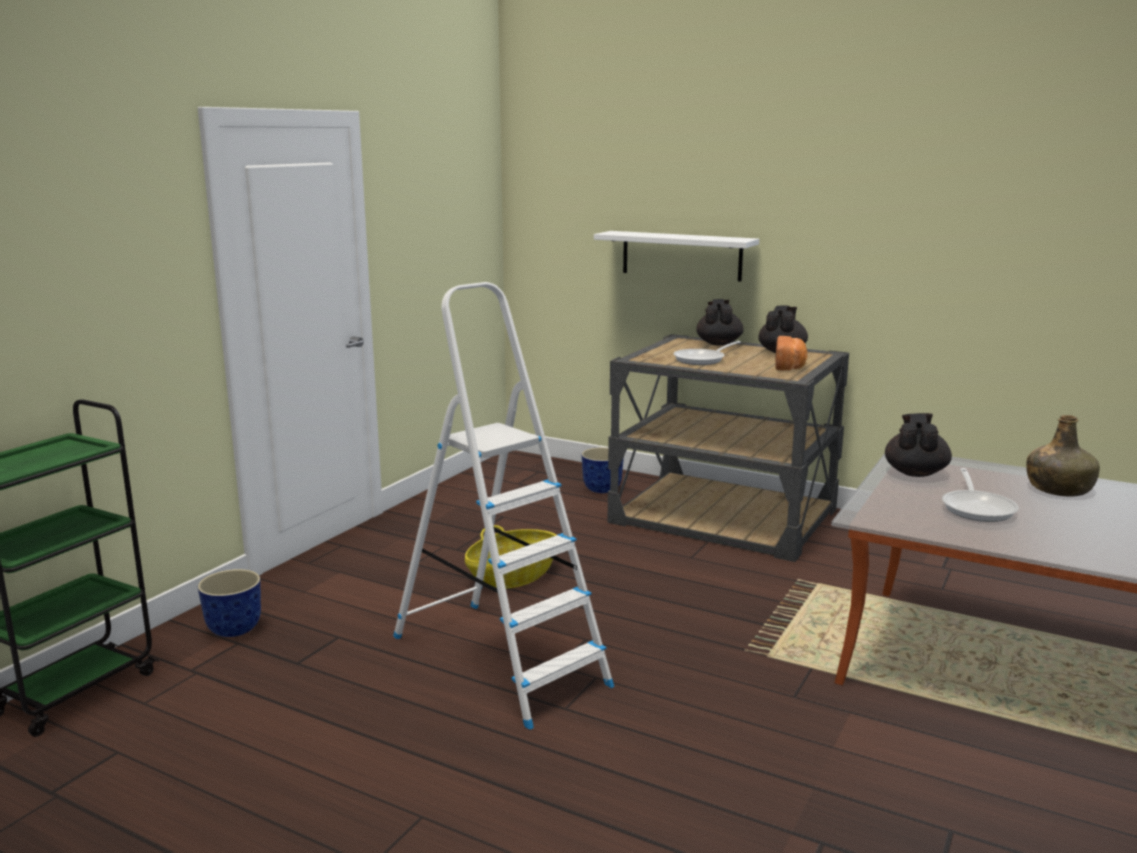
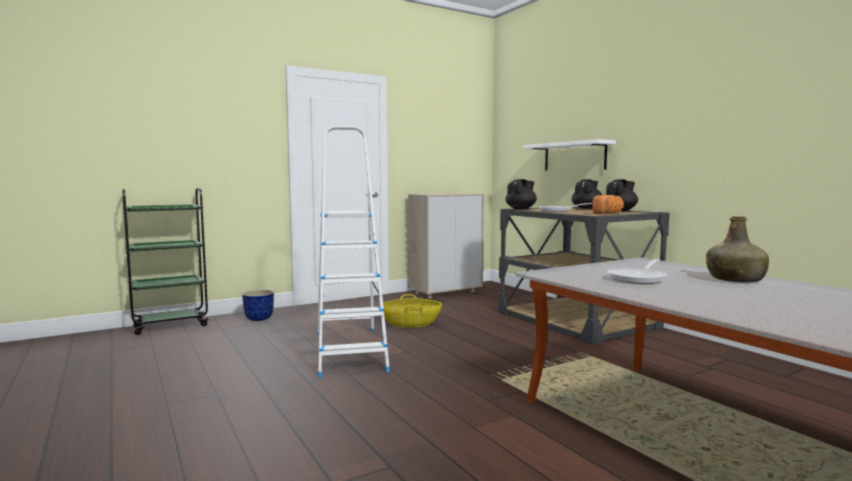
camera: 30 degrees right, 10 degrees down
(473, 490) = (446, 292): none -> beige cabinet
(602, 489) = (518, 300): planter -> none
(915, 473) = (630, 265): black teapot -> black teapot (521, 209)

